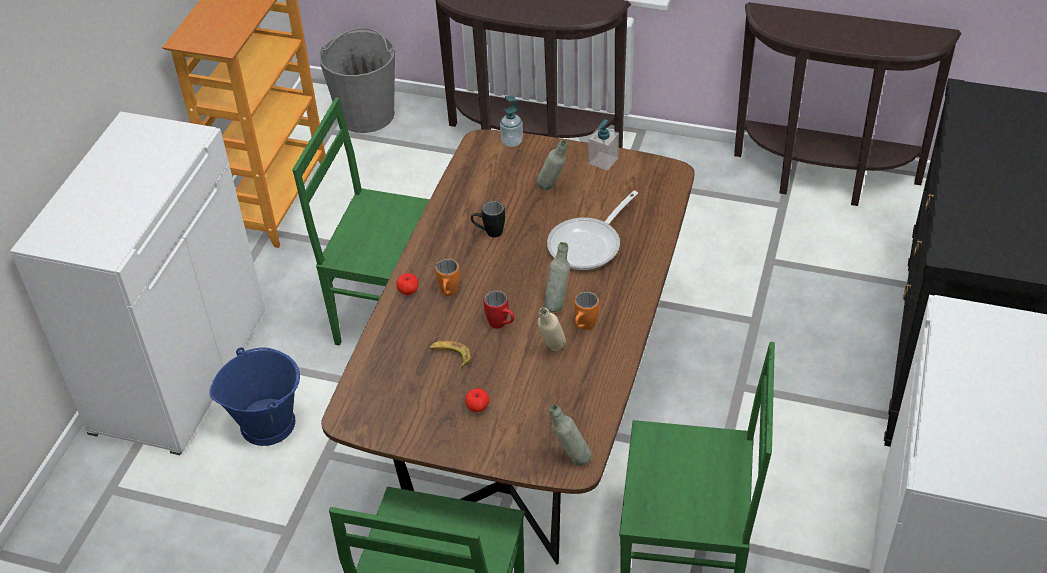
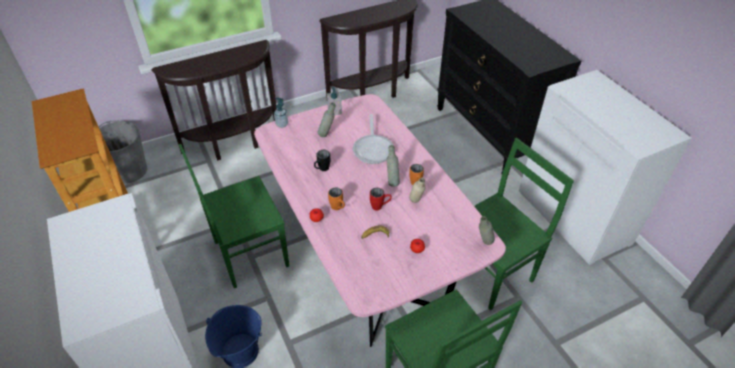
camera: 45 degrees left, 0 degrees up
(529, 421) = (366, 260): brown dining table -> pink dining table

